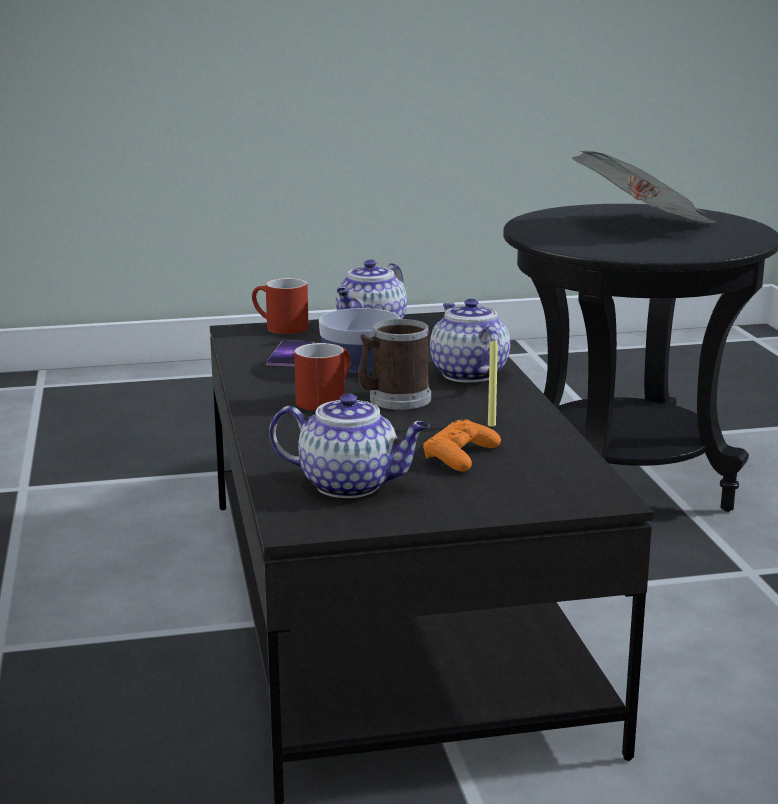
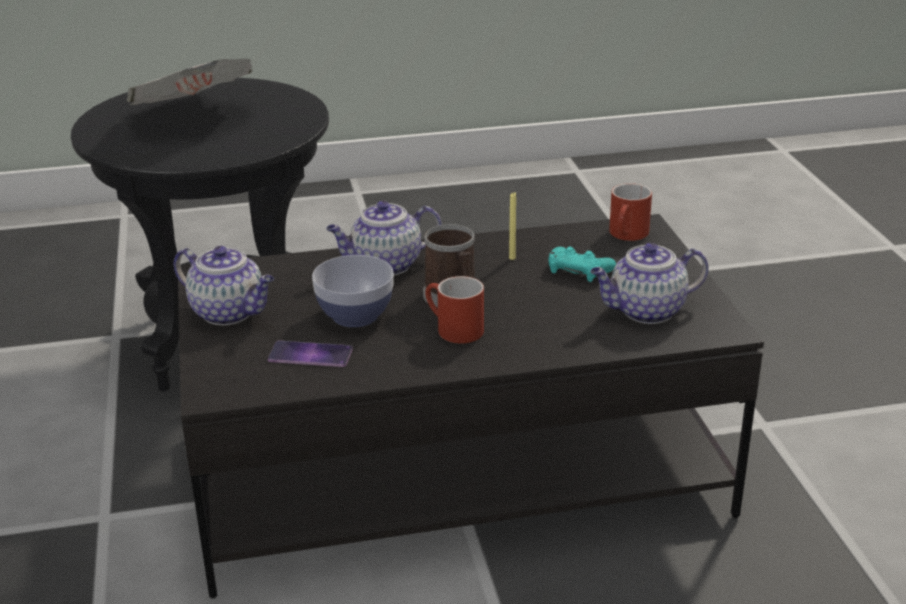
camera: 90 degrees left, 10 degrees up
(279, 327) = (209, 367): red mug -> red mug (628, 236)
(351, 485) = (645, 311): teapot -> teapot turned 120 degrees counterclockwise
(460, 456) = (579, 270): orange game controller -> turquoise game controller

